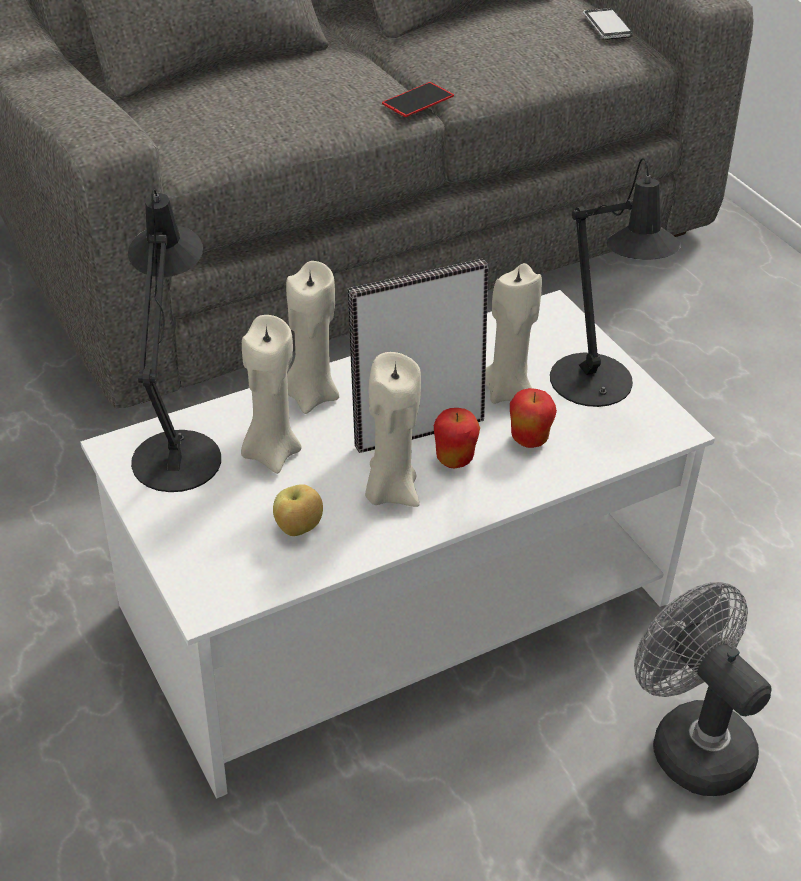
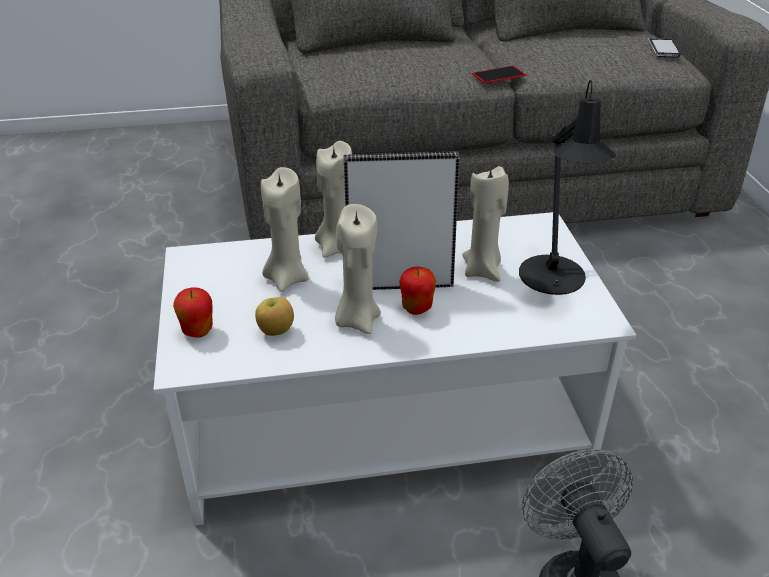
camera: 20 degrees right, 5 degrees down
(178, 451) = (225, 265): black table lamp -> none
(529, 440) = (481, 306): apple -> apple (198, 331)

